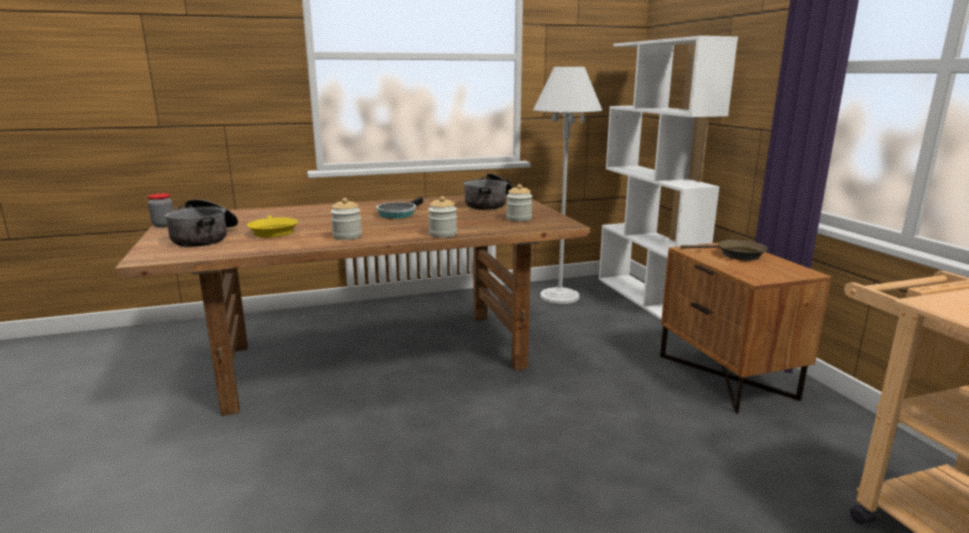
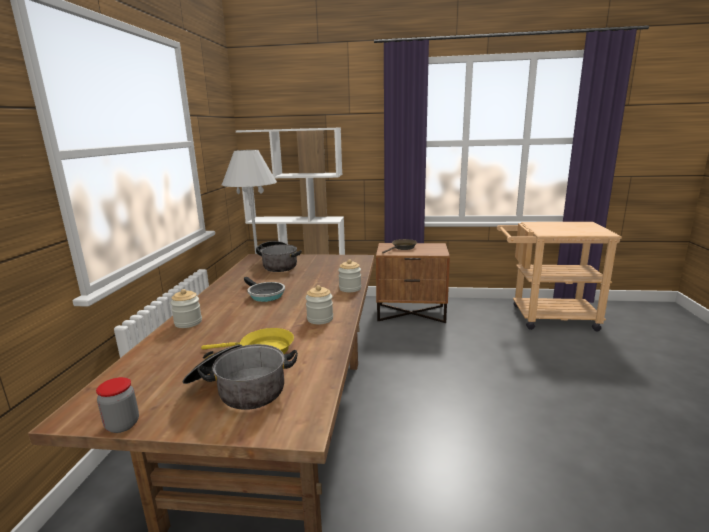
camera: 65 degrees left, 0 degrees up
(519, 218) = (332, 265): jar -> jar (188, 322)

